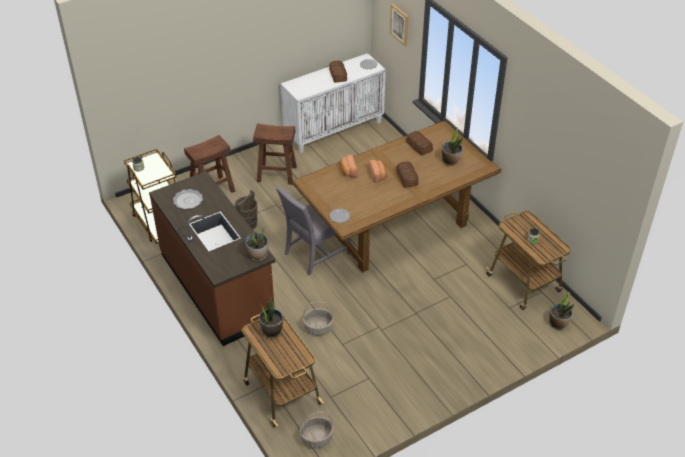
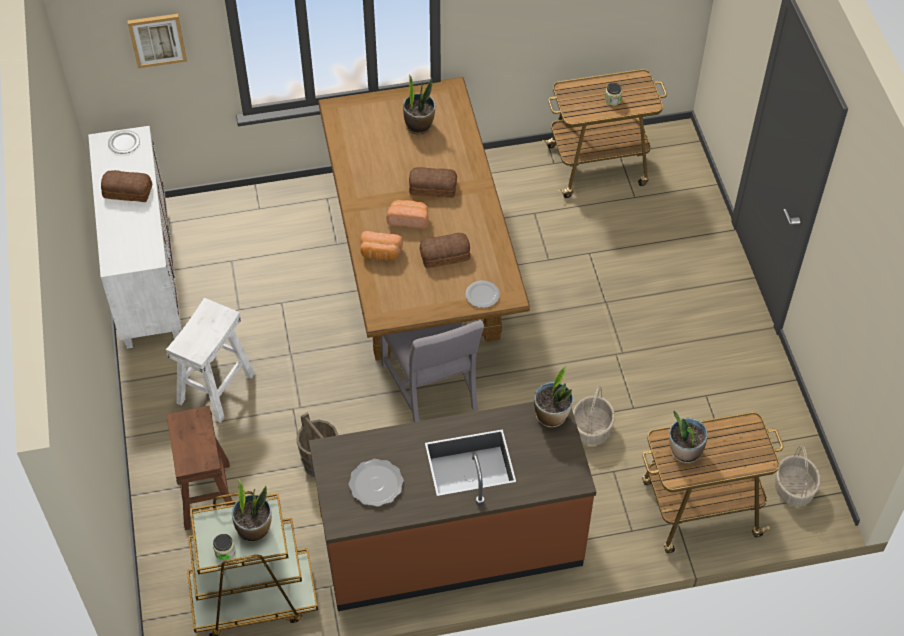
camera: 70 degrees left, 10 degrees up
(277, 174) = (215, 387): brown stool -> white stool
(419, 147) = (367, 150): bread -> bread (445, 256)
(558, 324) = (681, 158): potted plant -> potted plant (254, 528)

